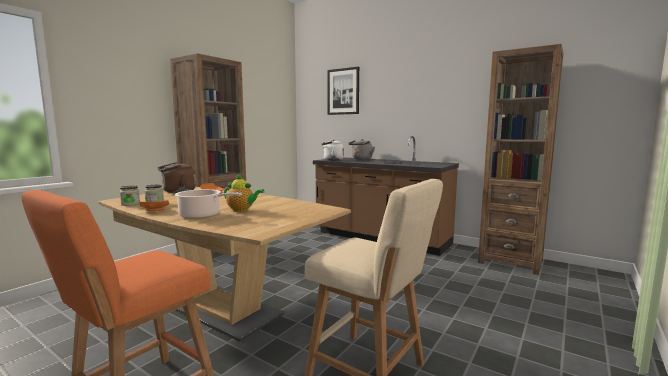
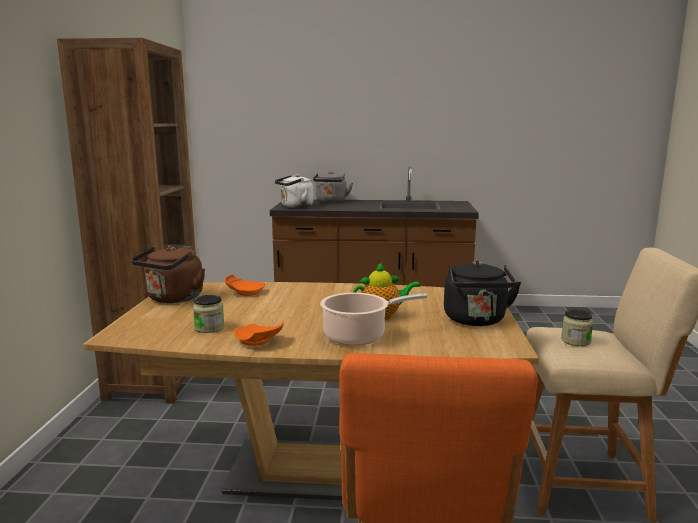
camera: 30 degrees left, 5 degrees up
(130, 204) = (175, 338): jar -> jar (575, 341)
(284, 219) = (476, 321): none -> black kettle
(343, 91) = (285, 95): picture -> none
(510, 261) = (541, 316): brown bookcase -> none

